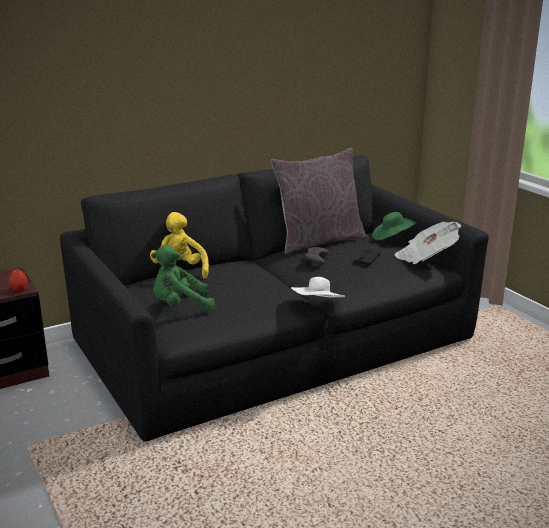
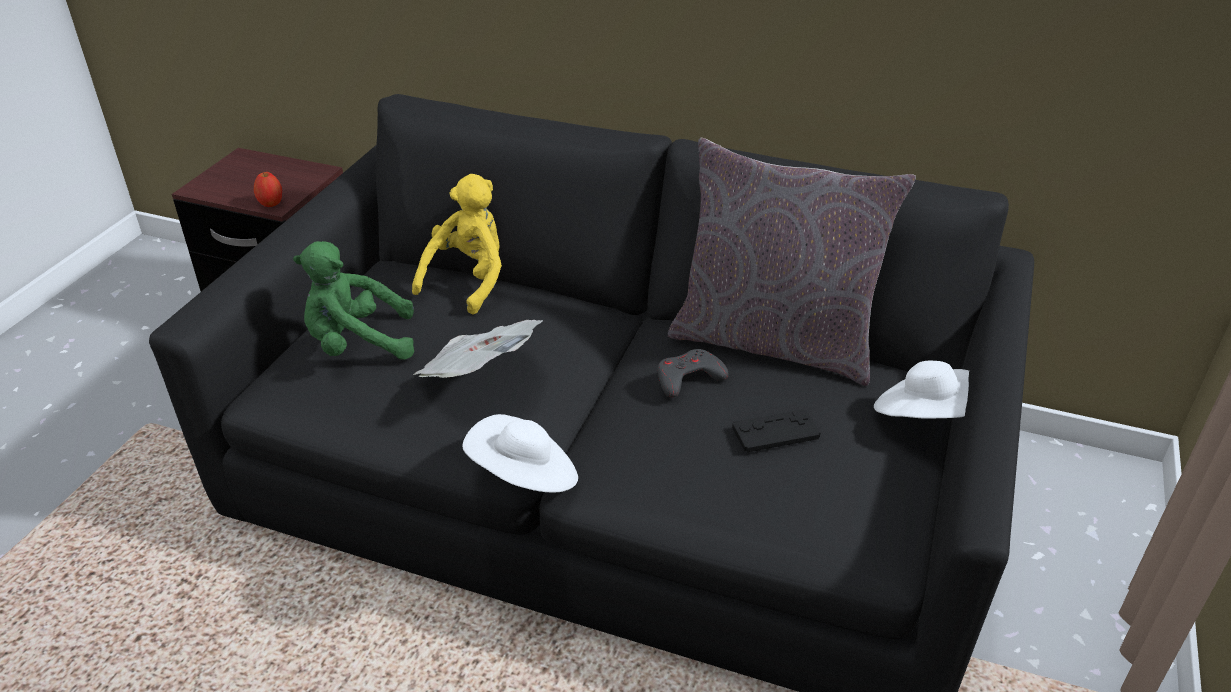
camera: 50 degrees right, 15 degrees up
(180, 306) = (357, 344): green plush toy -> green plush toy turned 45 degrees counterclockwise
(392, 237) = (924, 416): green hat -> white hat
(426, 257) = (887, 508): newspaper -> newspaper (480, 375)

